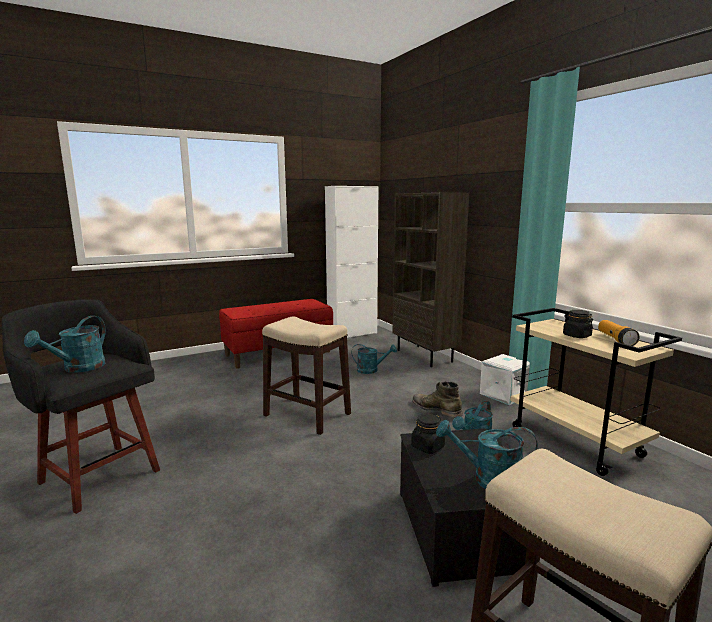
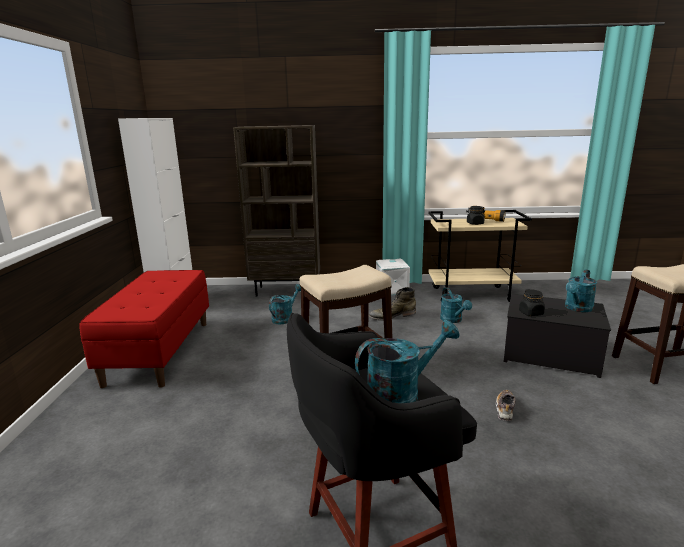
camera: 60 degrees left, 5 degrees up
(78, 368) = (401, 394): turquoise watering can -> turquoise watering can turned 75 degrees counterclockwise
(290, 509) = (505, 409): none -> shoe

